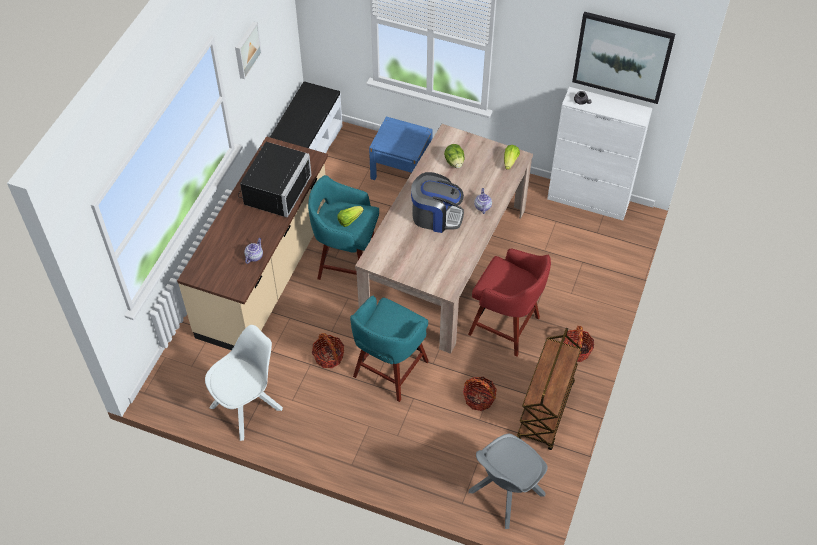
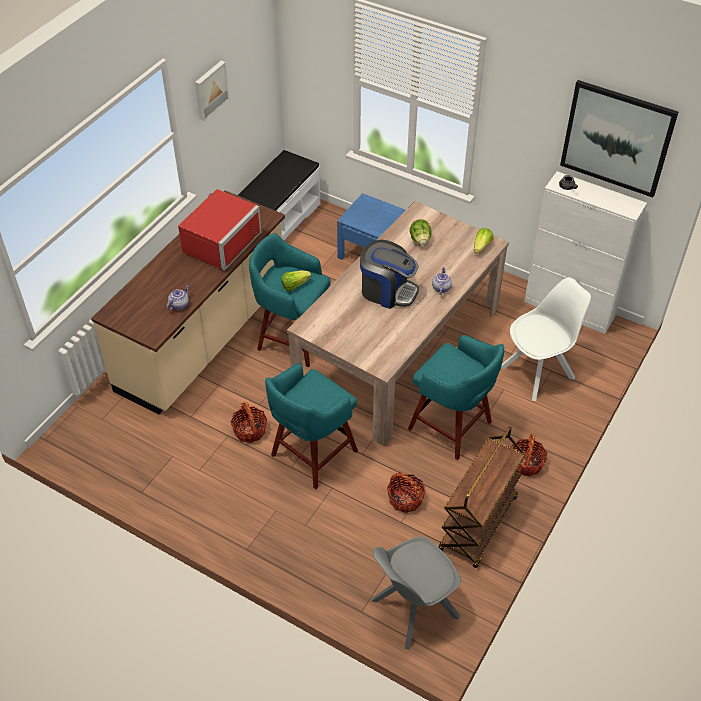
camera: 10 degrees right, 5 degrees down
(248, 407) = (150, 470): white chair -> white chair (539, 371)
(273, 189) = (218, 241): black microwave -> red microwave
(506, 327) = (452, 427): red stool -> turquoise stool

